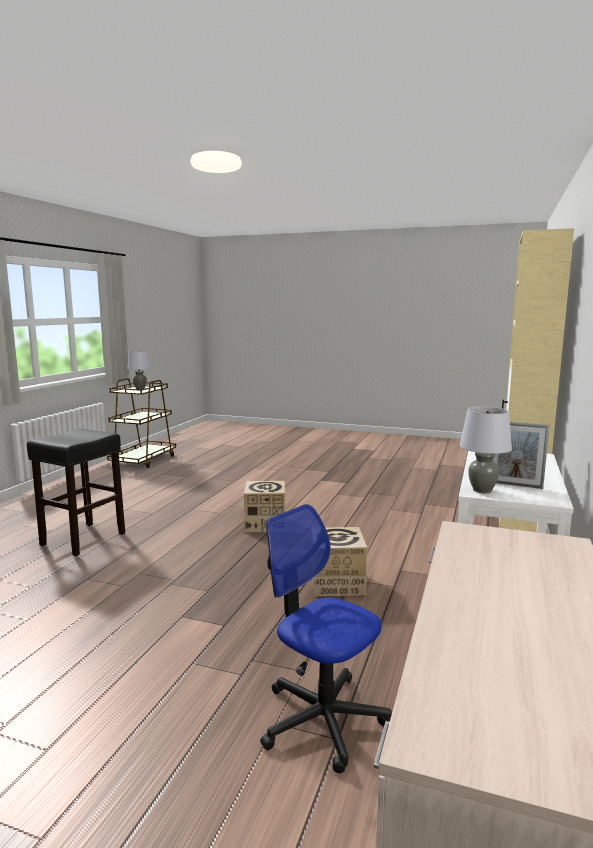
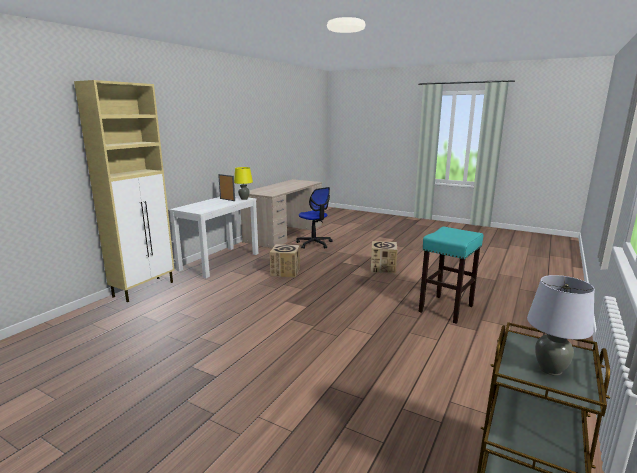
camera: 170 degrees left, 5 degrees up
(82, 539) = (446, 308): black stool -> turquoise stool
(265, 524) = (310, 311): cardboard box -> cardboard box (383, 268)
(482, 490) = (244, 199): grey table lamp -> yellow table lamp

